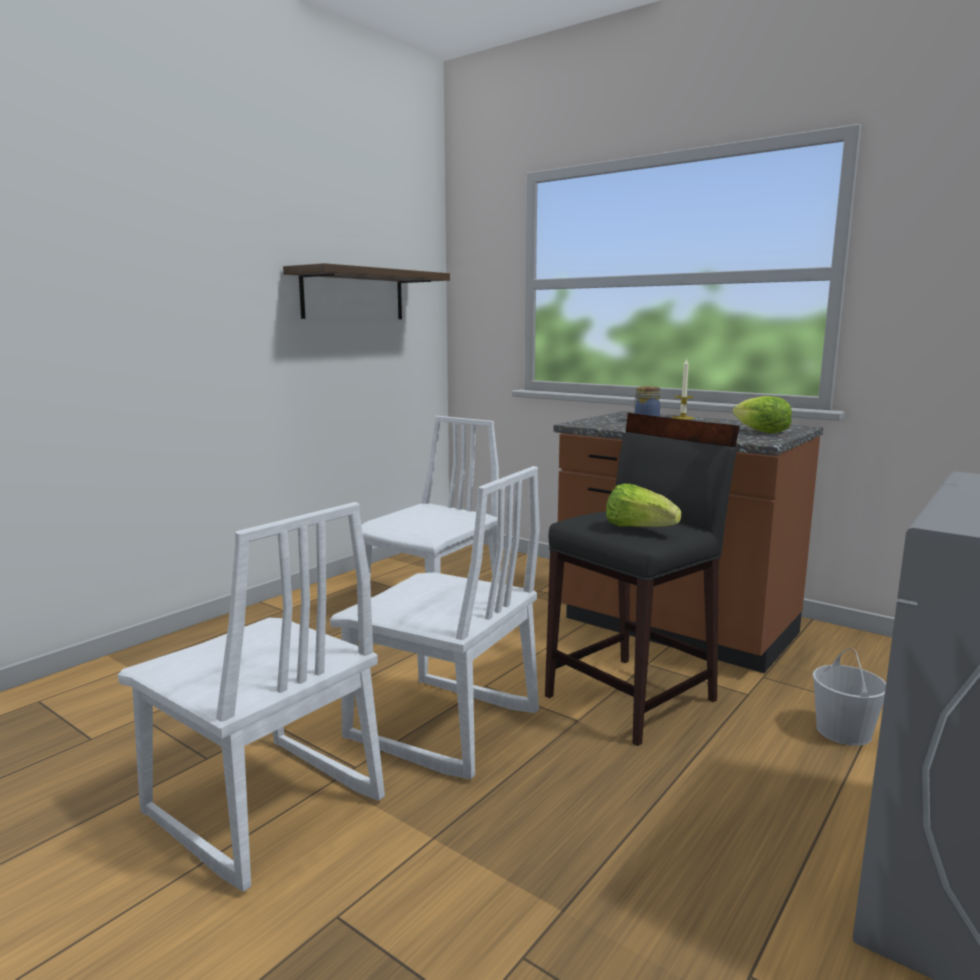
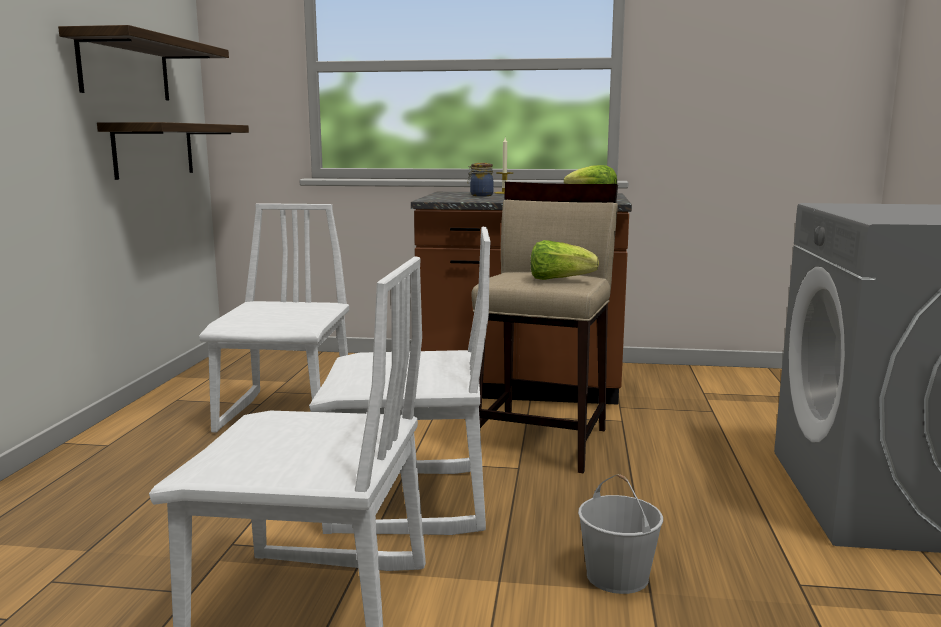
camera: 30 degrees left, 0 degrees up
(381, 362) = (154, 150): none -> shelf
(632, 698) = (543, 442): black stool -> beige stool
(844, 732) = (706, 429): white bucket -> white bucket (618, 576)

